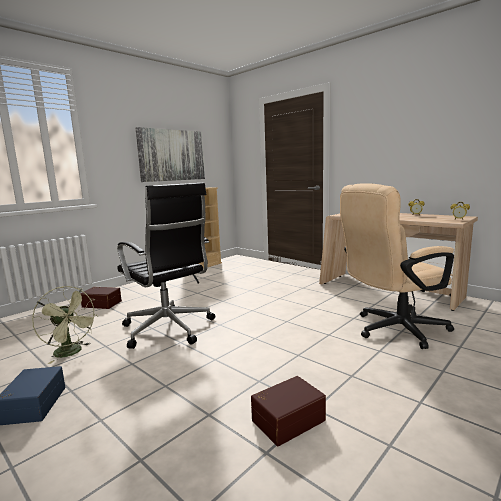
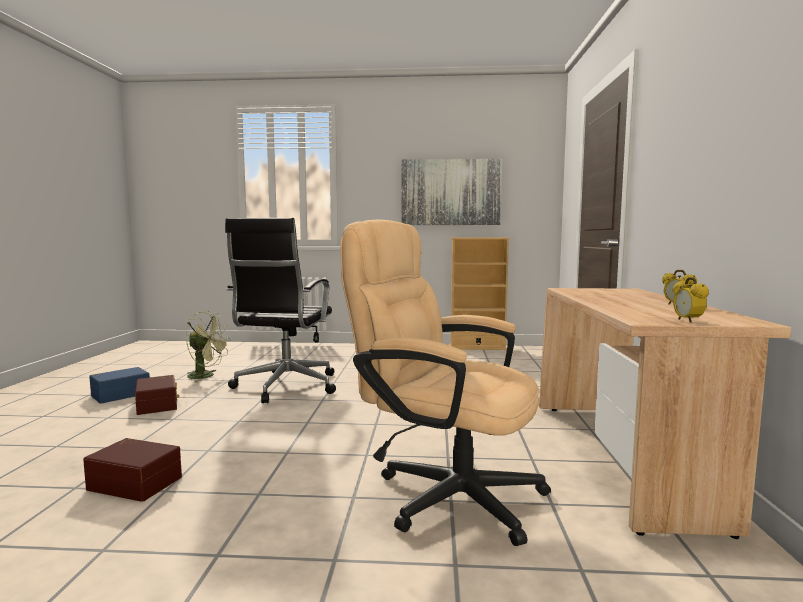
camera: 50 degrees right, 5 degrees down
(72, 353) = (206, 376): green fan -> green fan turned 75 degrees counterclockwise
(102, 303) = (311, 352): brown storage box -> brown storage box (158, 404)

